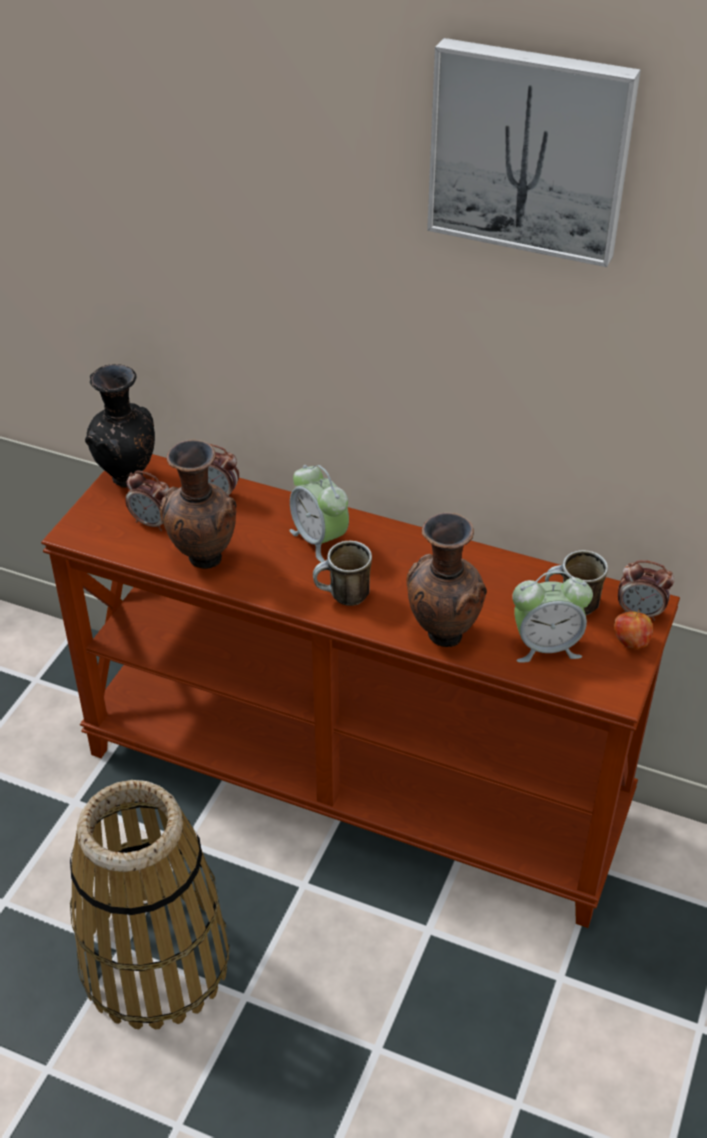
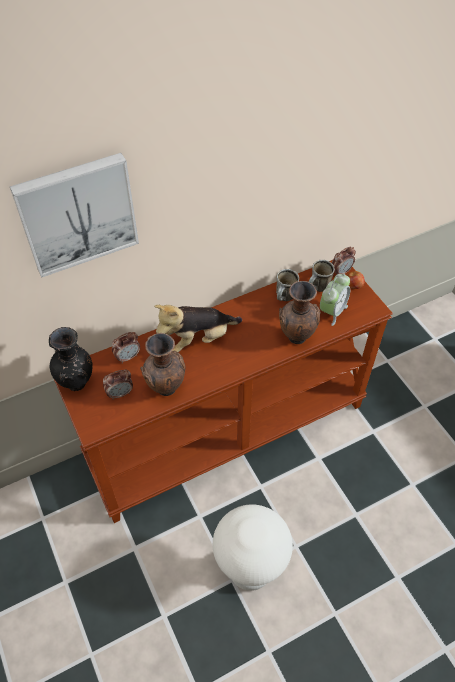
camera: 50 degrees left, 10 degrees up
(155, 960) = (250, 569): basket -> white stool
(319, 540) = (198, 340): alarm clock -> plush toy
(343, 598) = (242, 356): mug -> mug (285, 298)
(530, 150) = (265, 89): picture -> picture (77, 213)

